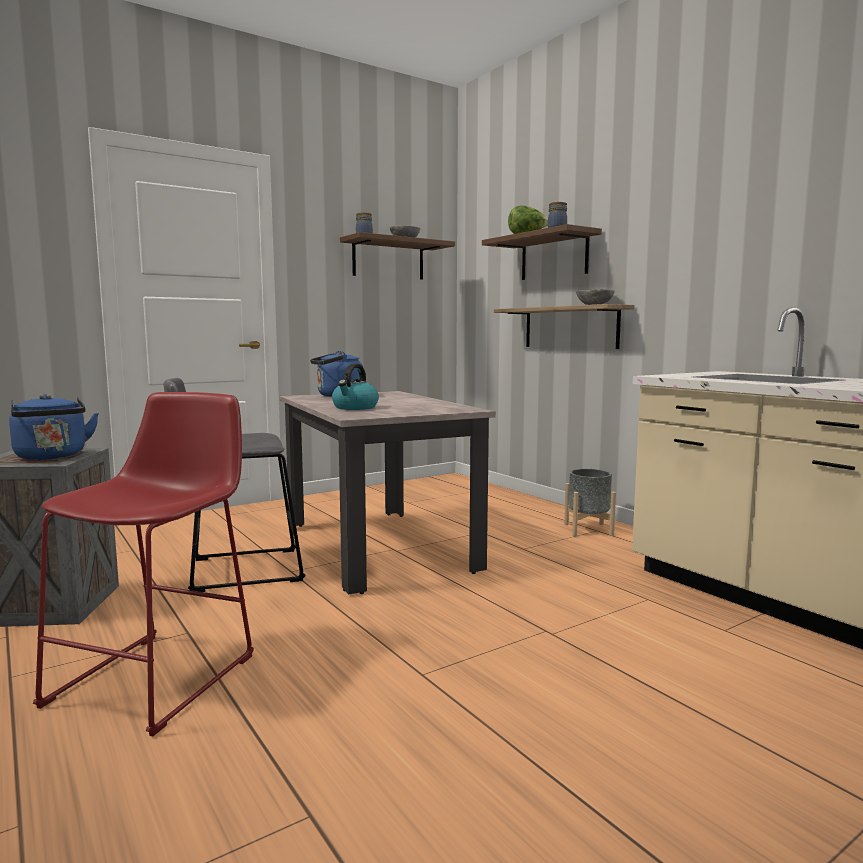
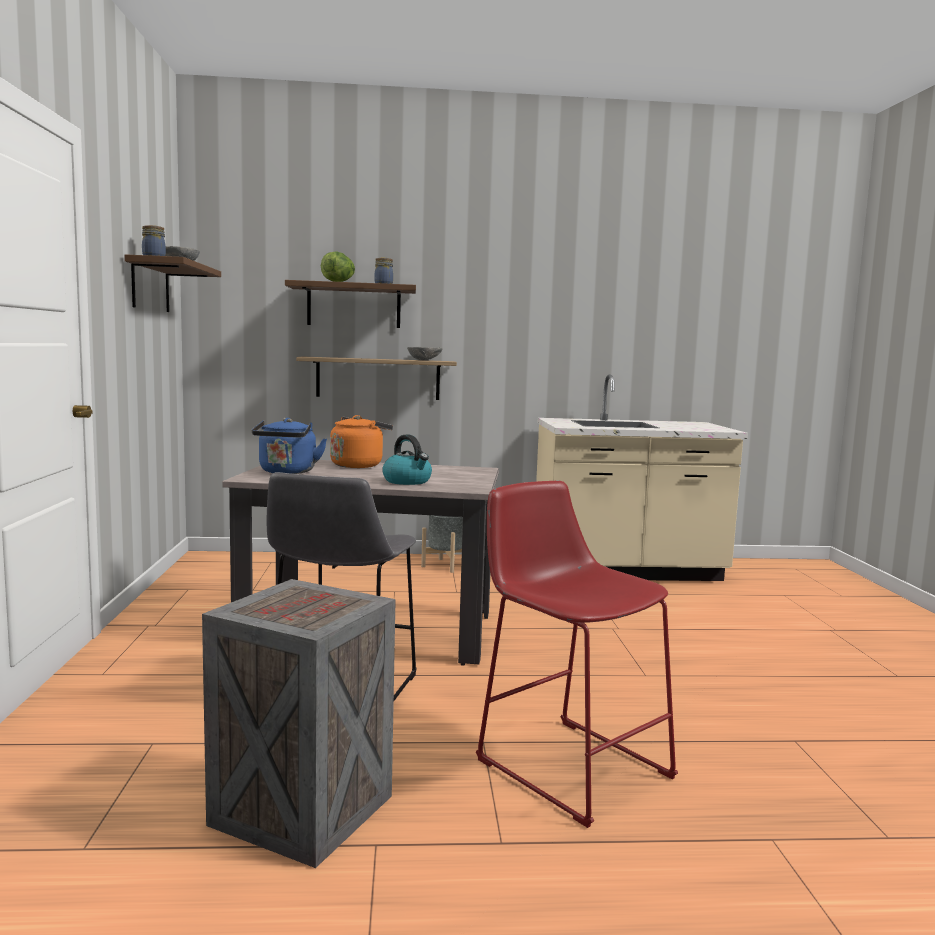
camera: 60 degrees left, 0 degrees up
(52, 457) = (319, 600): blue kettle -> none
(406, 398) = (358, 465): none -> orange kettle

